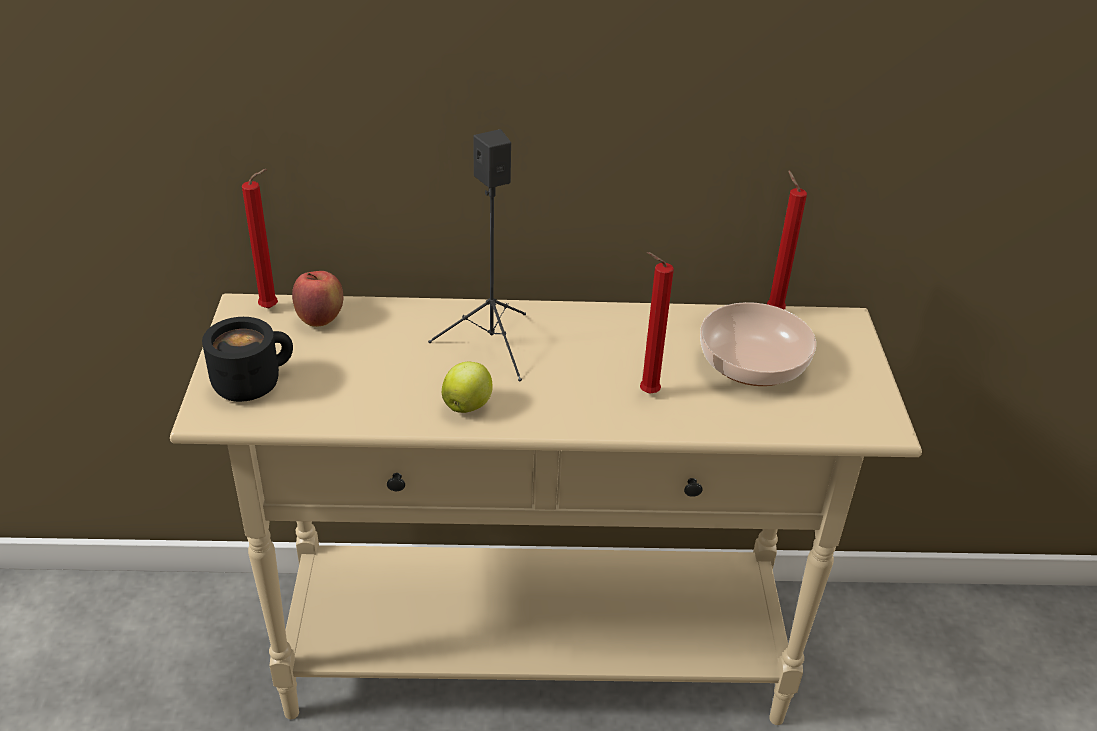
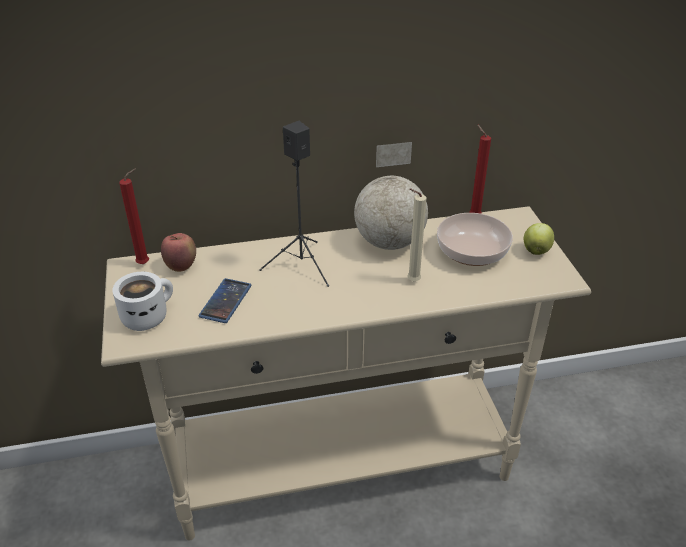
camera: 10 degrees left, 0 degrees up
(251, 381) = (147, 315): black mug -> white mug
(366, 379) = (225, 301): none -> phone
(467, 405) = (299, 308): apple -> apple (536, 250)
(633, 331) = (390, 242): none -> globe
(645, 393) = (411, 281): red candle -> beige candle

